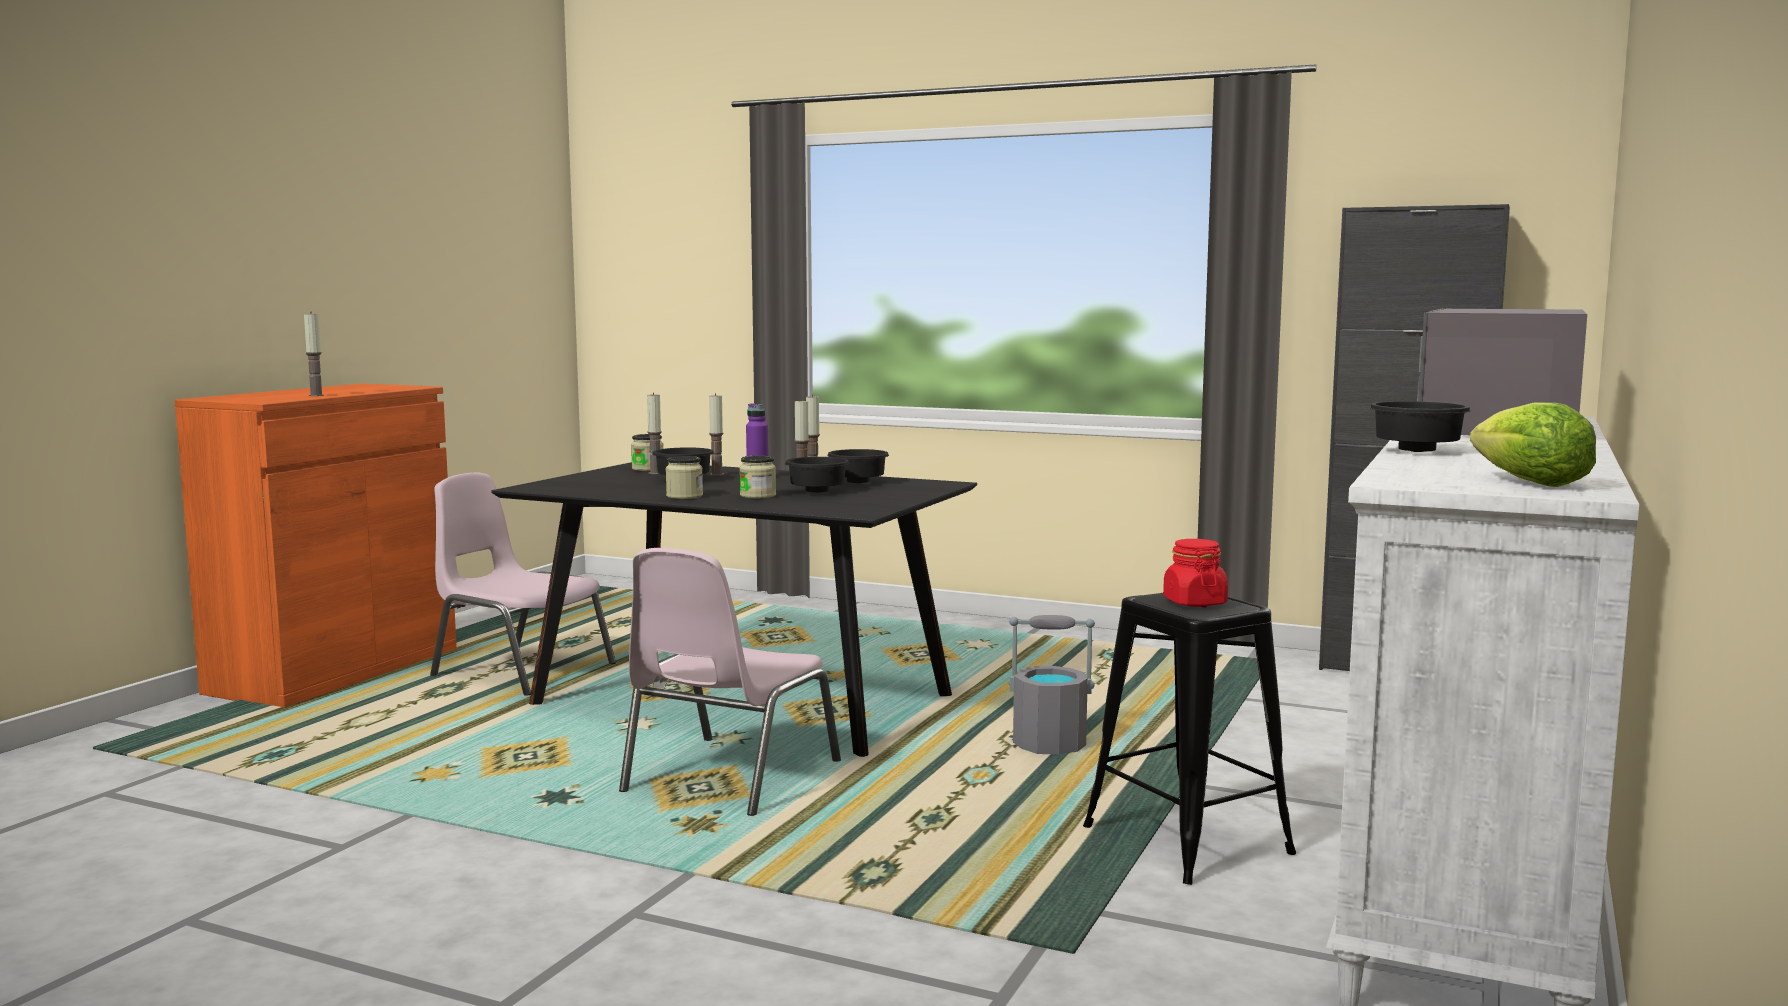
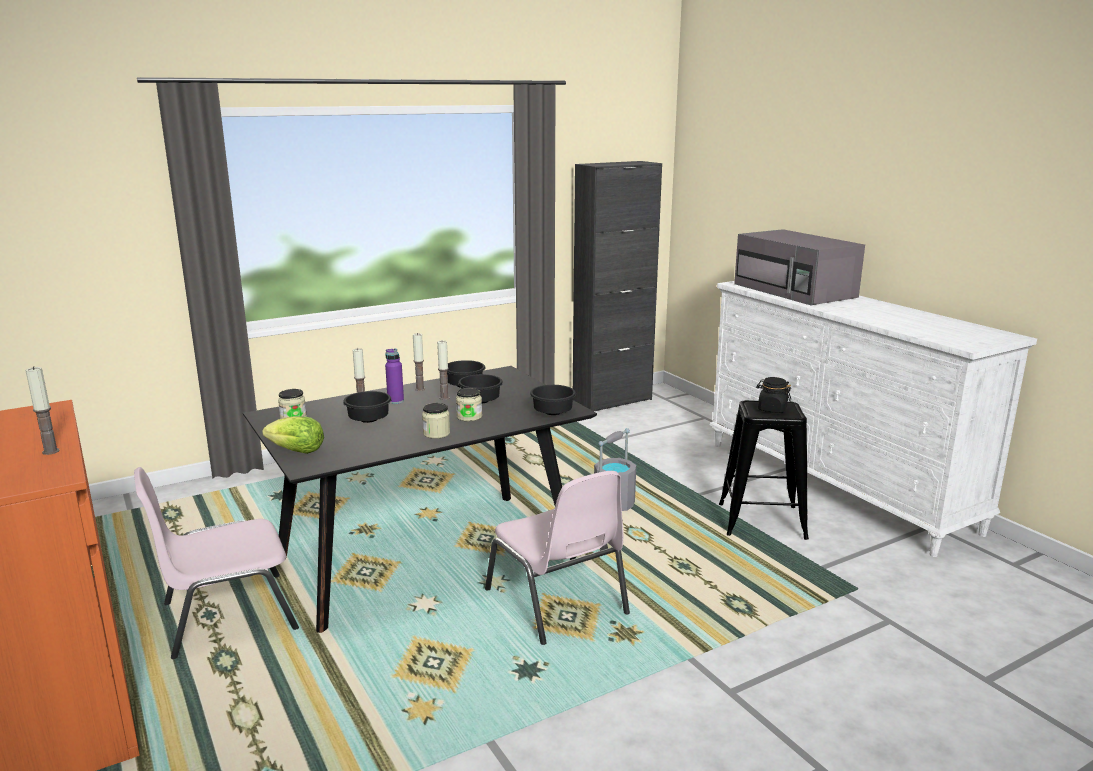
camera: 55 degrees left, 10 degrees up
(655, 473) = (318, 420): candle -> none
(1194, 603) = (772, 409): red jar -> black jar
(1415, 451) = (871, 320): black bowl -> black bowl (553, 413)
(1530, 483) = (980, 334): lettuce -> lettuce (297, 451)

